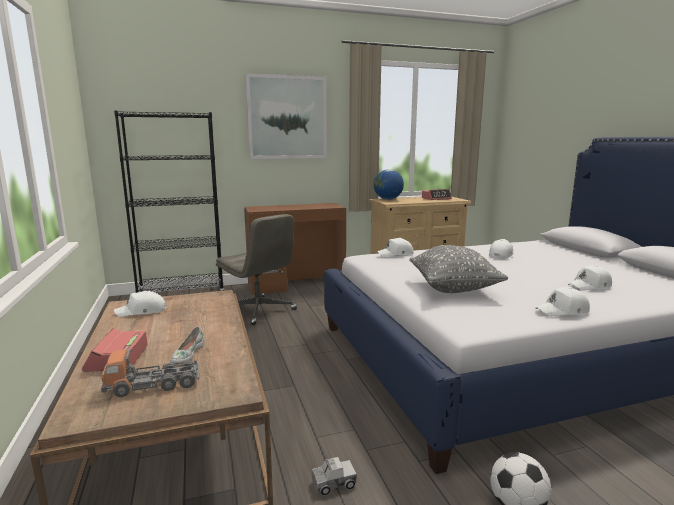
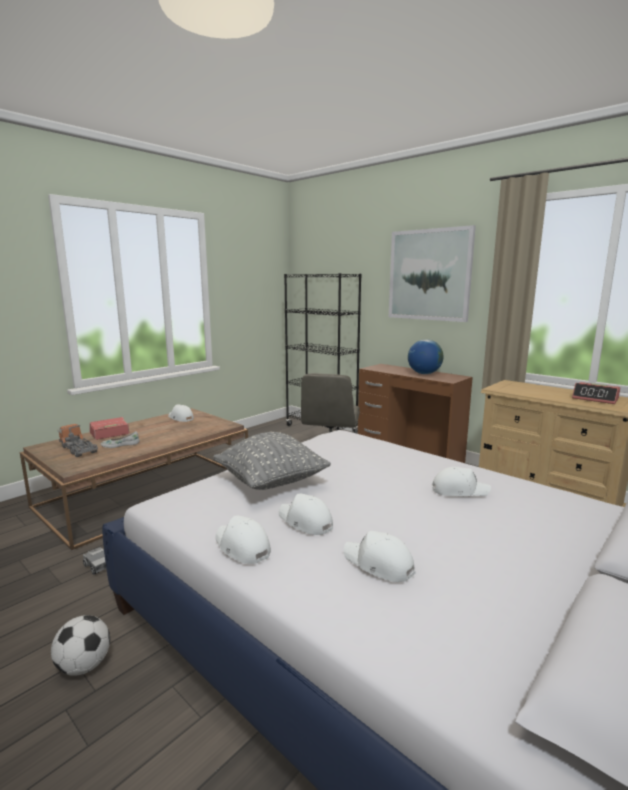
camera: 60 degrees right, 0 degrees up
(388, 199) = (520, 385): globe -> globe (424, 373)
(396, 254) = (362, 441): white cap -> white cap (305, 522)

